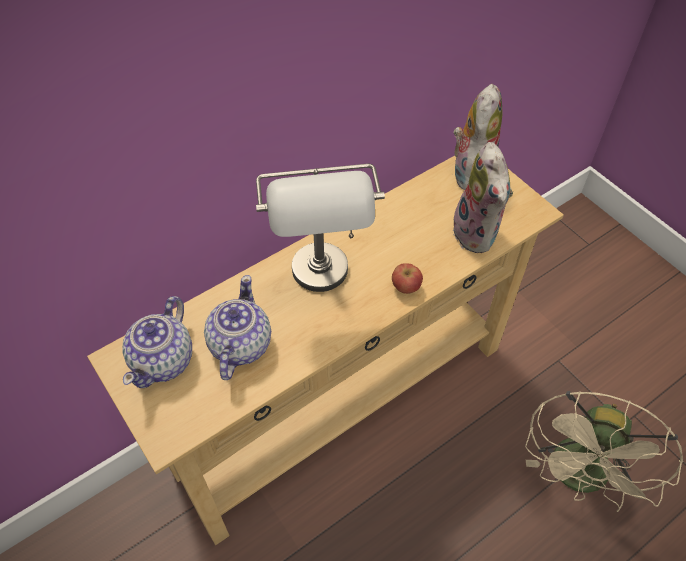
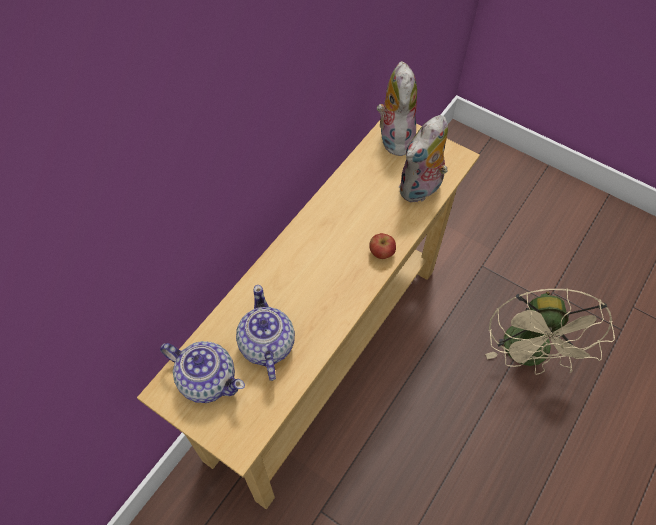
camera: 20 degrees left, 5 degrees up
(164, 360) = (207, 379): teapot -> teapot turned 60 degrees counterclockwise
(324, 285) = (314, 271): grey table lamp -> none
(478, 234) = (421, 190): plush toy -> plush toy turned 75 degrees clockwise

